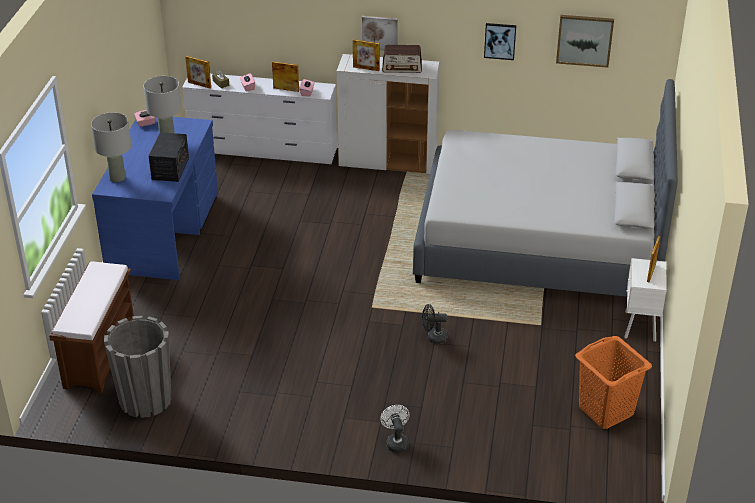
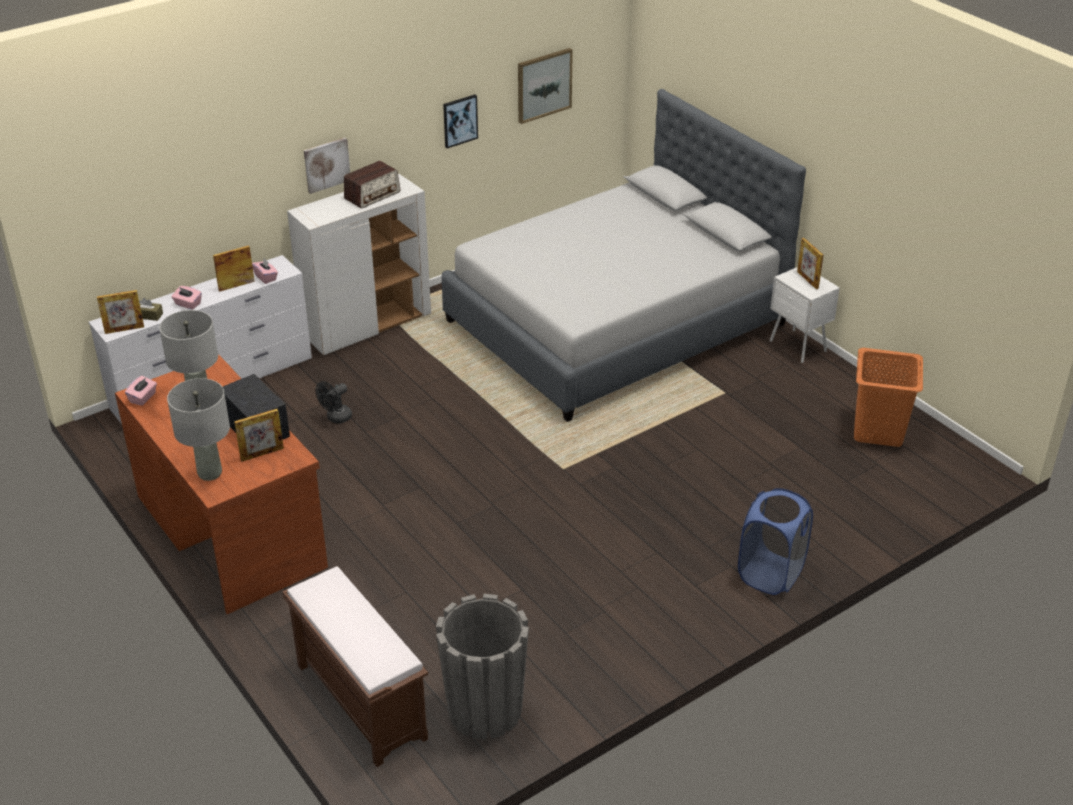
camera: 45 degrees left, 0 degrees up
(164, 232) = (231, 530): blue desk -> brown desk
(366, 68) = (337, 213): picture frame -> picture frame (262, 454)
(396, 442) = (770, 574): white fan -> blue laundry basket
(434, 338) = (658, 461): black fan -> black fan (336, 418)

